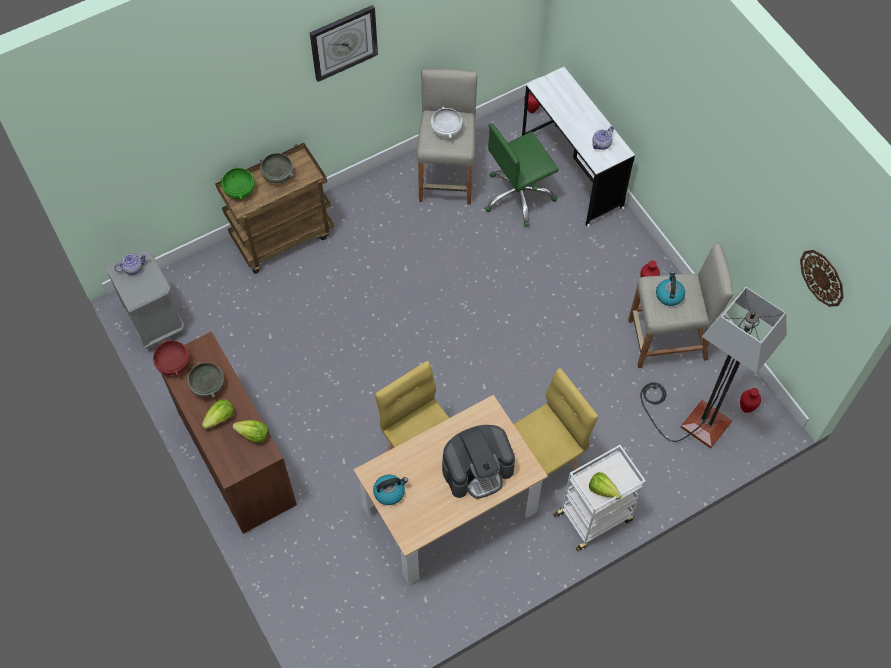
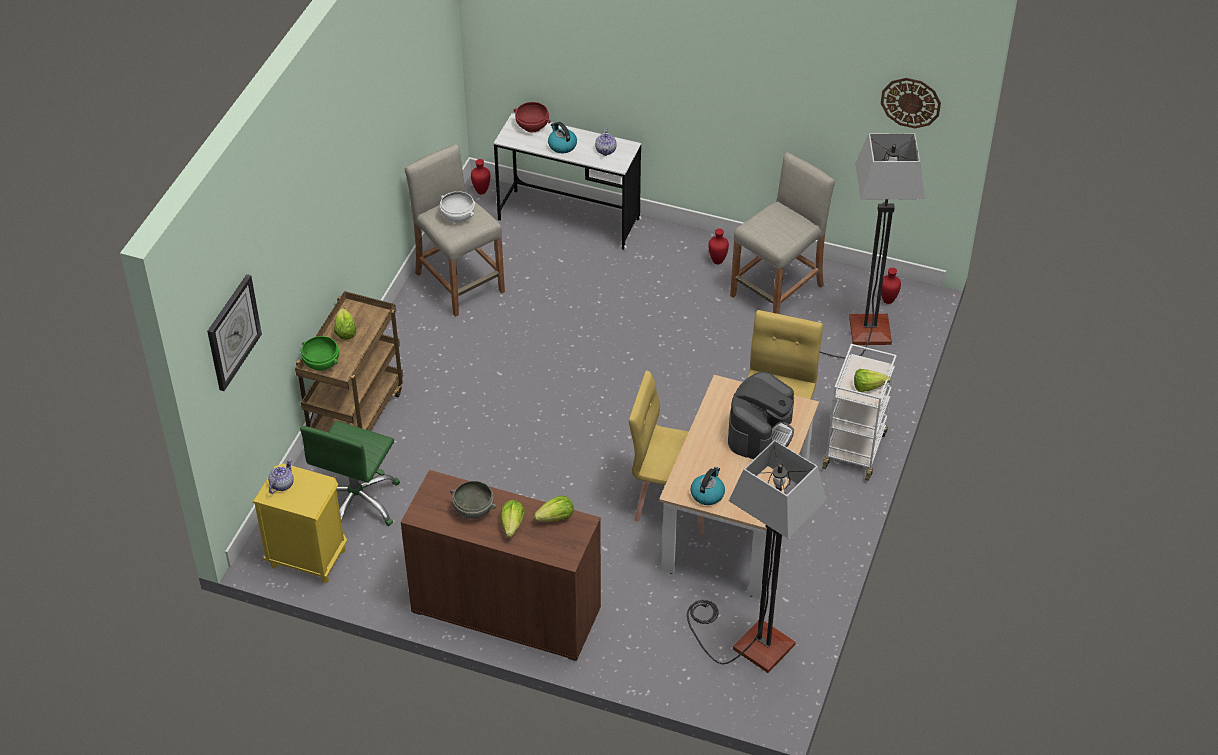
camera: 40 degrees left, 15 degrees down
(156, 323) = (307, 558): grey nightstand -> yellow nightstand
(174, 364) = (423, 513): red bowl -> red bowl (532, 126)
(278, 176) = (345, 332): grey bowl -> lettuce
(343, 42) = (354, 151): wall clock -> wall clock (233, 332)
(367, 611) = (748, 641): none -> floor lamp
(518, 196) = (540, 261): green office chair -> green office chair (357, 502)
(669, 295) = (772, 226): kettle -> kettle (562, 145)

